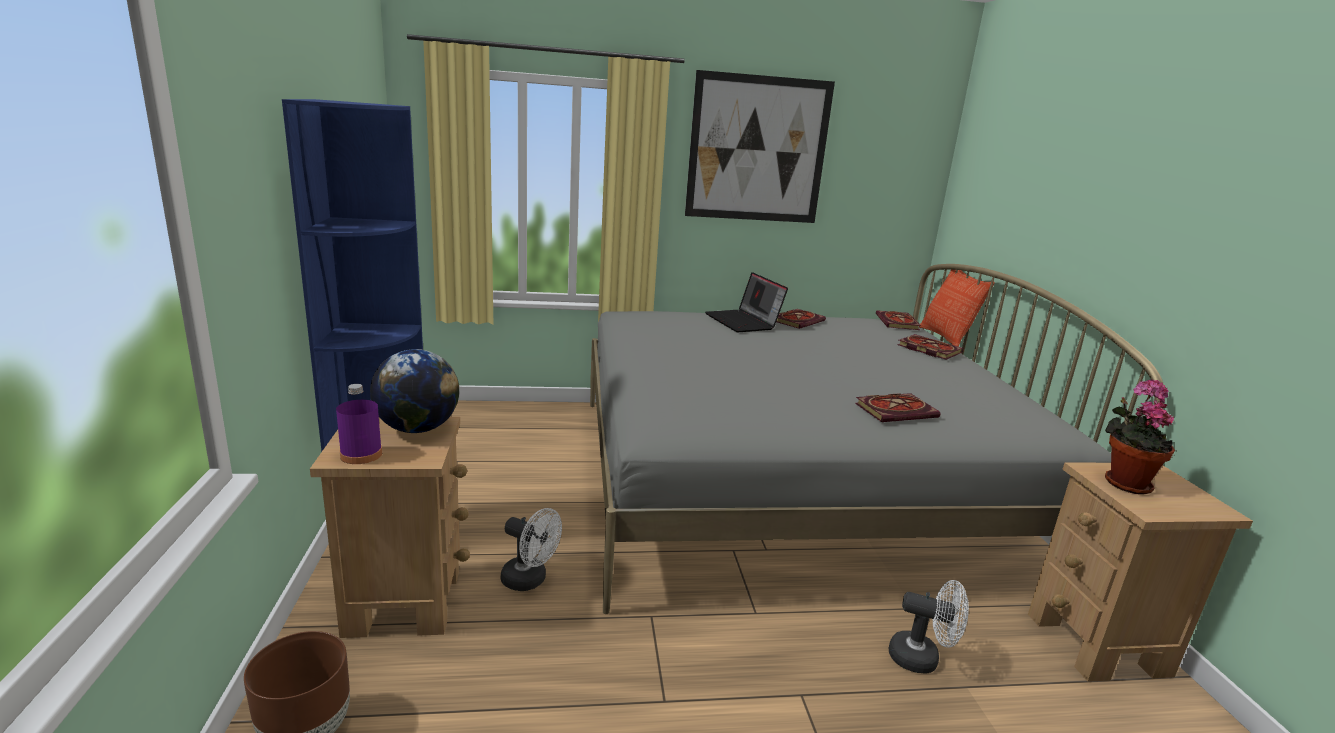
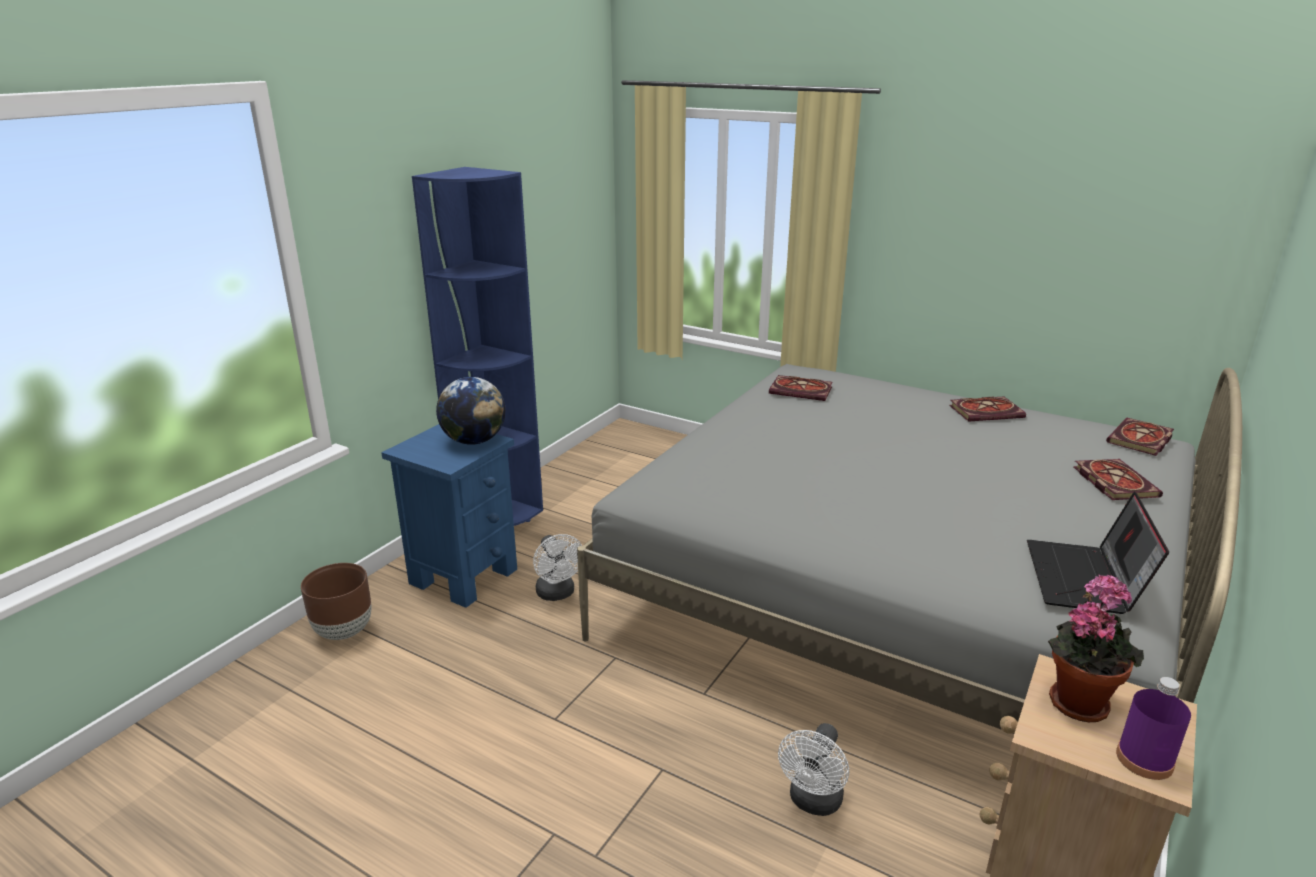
camera: 40 degrees right, 5 degrees up
(361, 454) = (418, 451): purple bottle -> purple bottle (1144, 759)
(406, 601) = (465, 576): beige nightstand -> blue nightstand
(744, 322) = (910, 401): laptop -> laptop (1085, 580)
(757, 150) = (978, 193): picture -> none
(896, 410) = (914, 537): book -> book (802, 391)
(922, 659) = (813, 802): white fan -> white fan turned 60 degrees clockwise
(946, 338) = (1192, 475): orange pillow -> none

